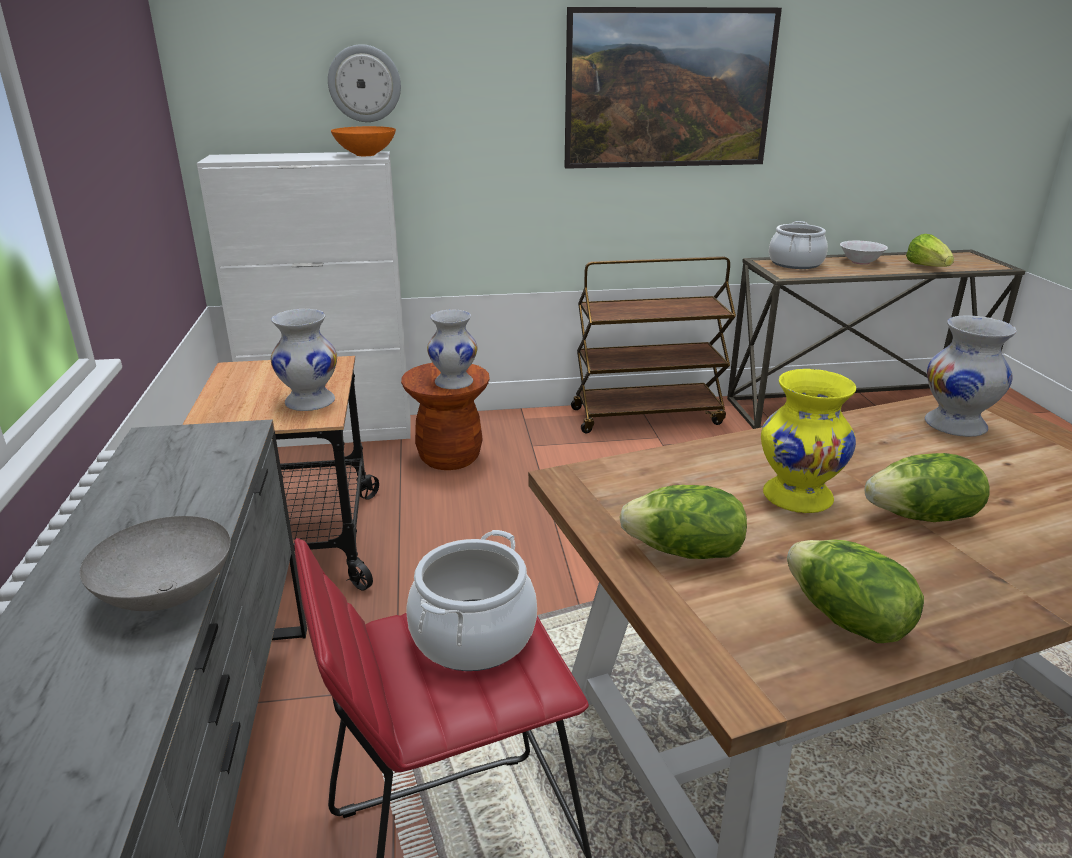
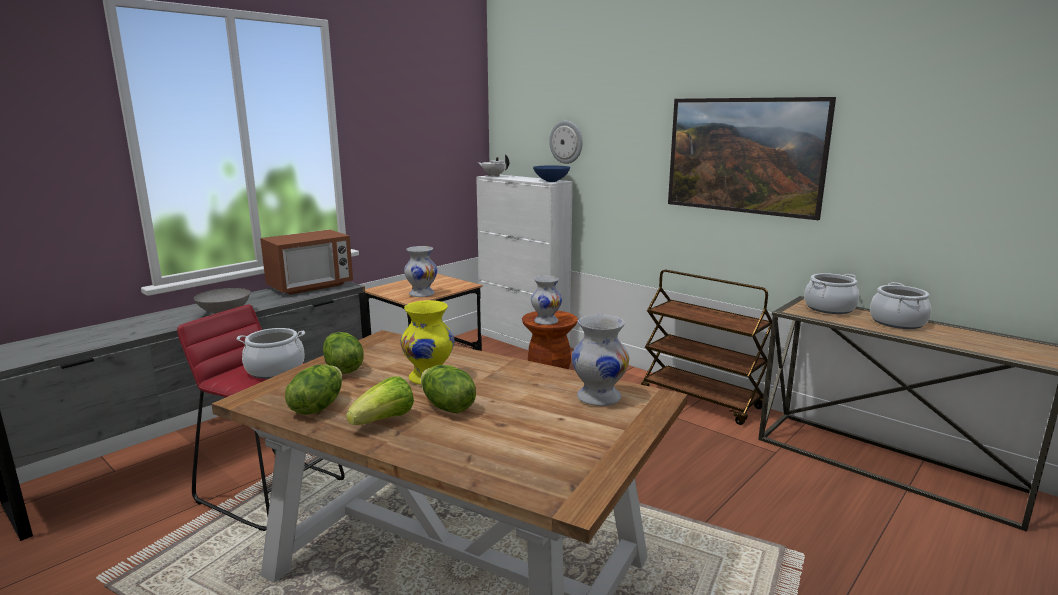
camera: 50 degrees right, 10 degrees down
(170, 462) = (310, 286): none -> microwave
(225, 158) = (494, 176): none -> white teapot
(365, 155) = (551, 181): orange bowl -> blue bowl
(860, 262) = (897, 322): white bowl -> cooking pot
(927, 267) = (951, 341): lettuce -> lettuce (384, 420)

